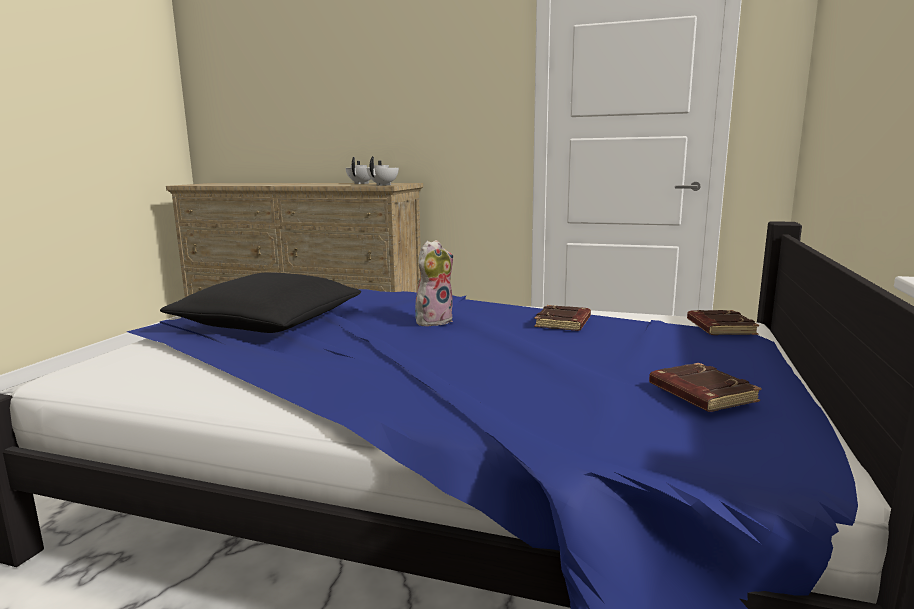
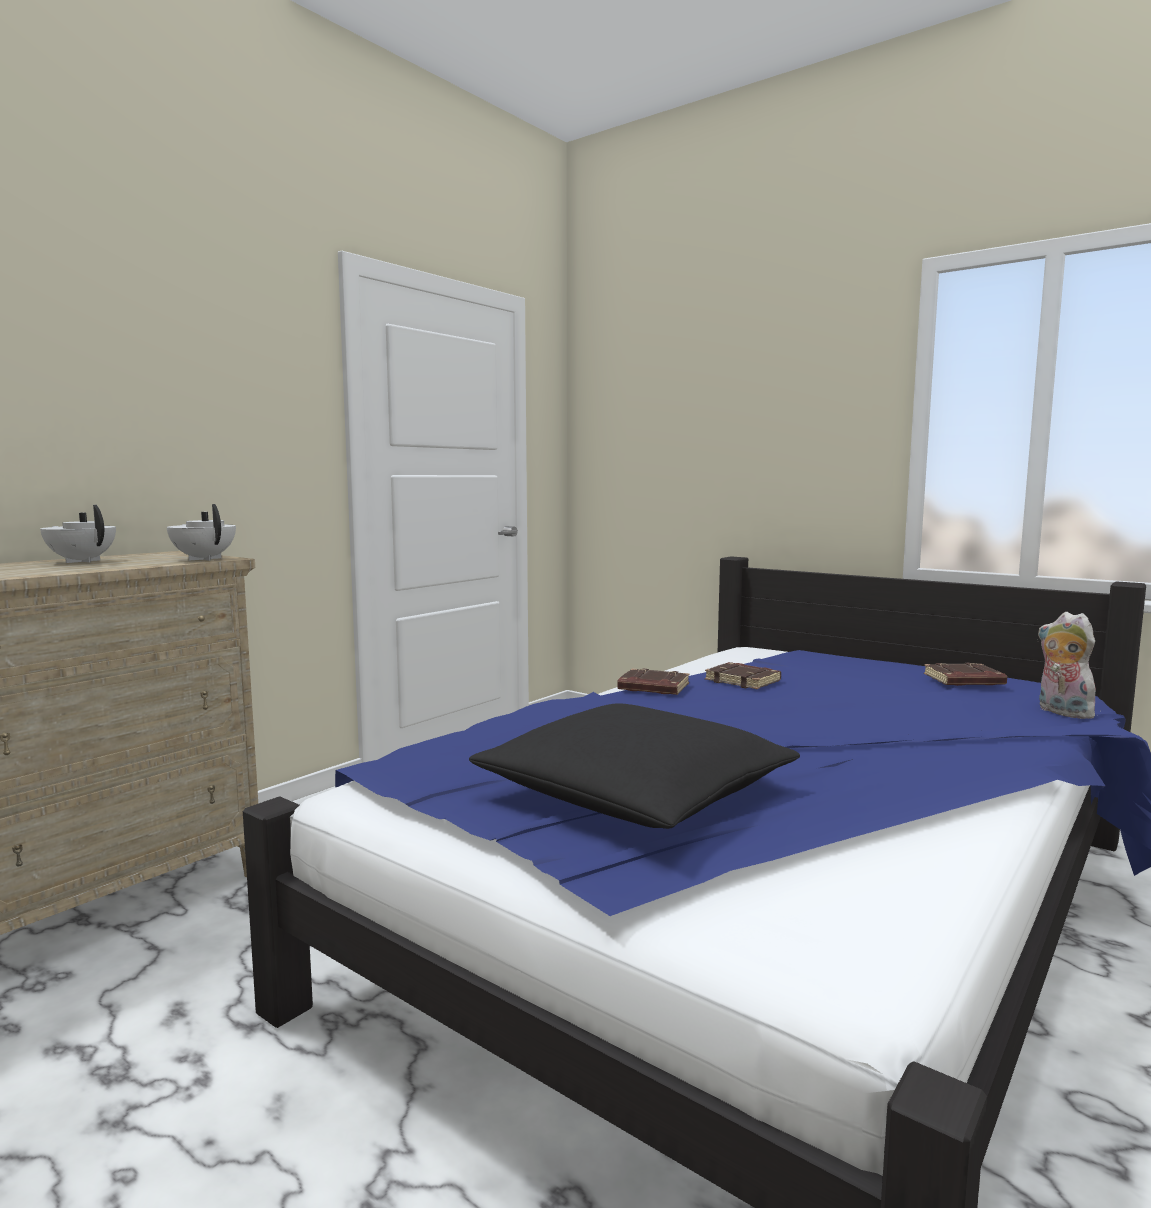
camera: 70 degrees left, 5 degrees down
(433, 321) = (709, 716): plush toy -> plush toy (1061, 712)
(719, 328) = (785, 652): brown book -> brown book (652, 688)

